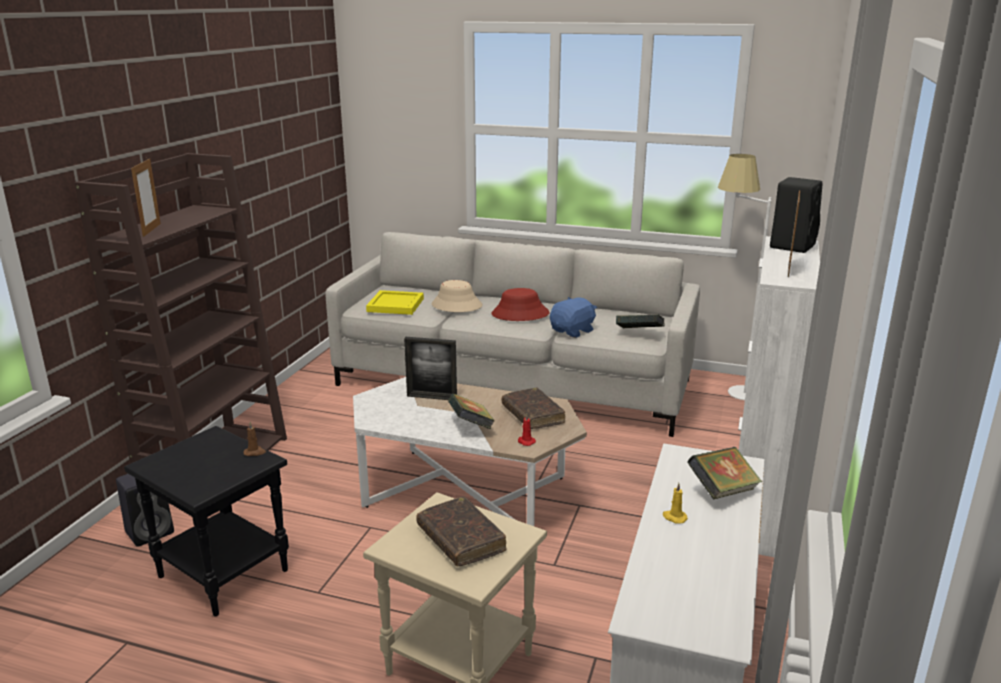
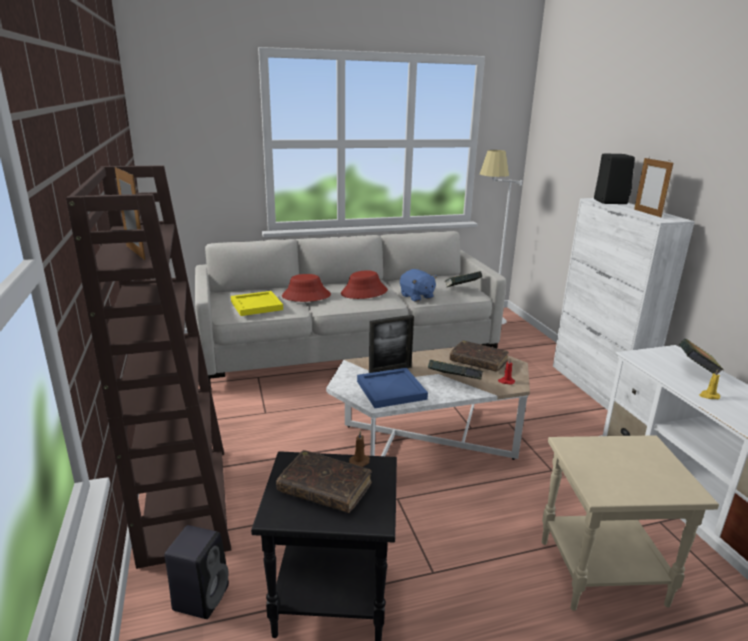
camera: 35 degrees left, 0 degrees up
(400, 415) = (390, 390): none -> blue tray
(456, 305) = (306, 296): beige hat -> red hat
(460, 539) = (628, 465): brown book -> brown book (325, 489)
(573, 331) = (416, 296): blue plush toy -> blue plush toy turned 135 degrees clockwise

